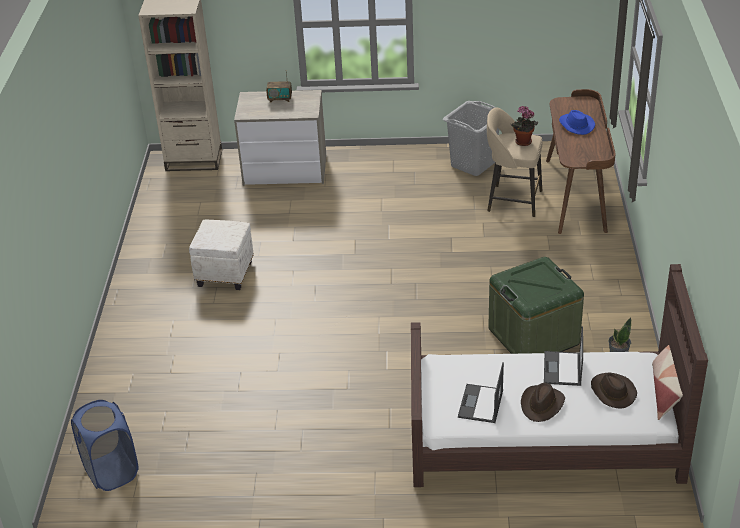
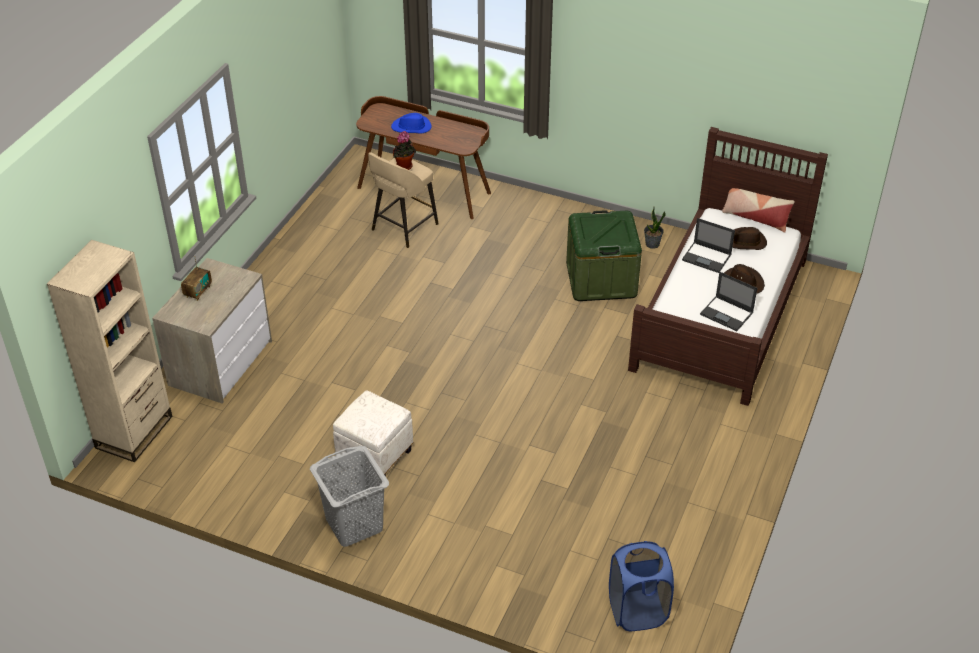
camera: 70 degrees left, 5 degrees up
(473, 164) = (325, 232): grey laundry basket -> grey laundry basket (354, 524)

